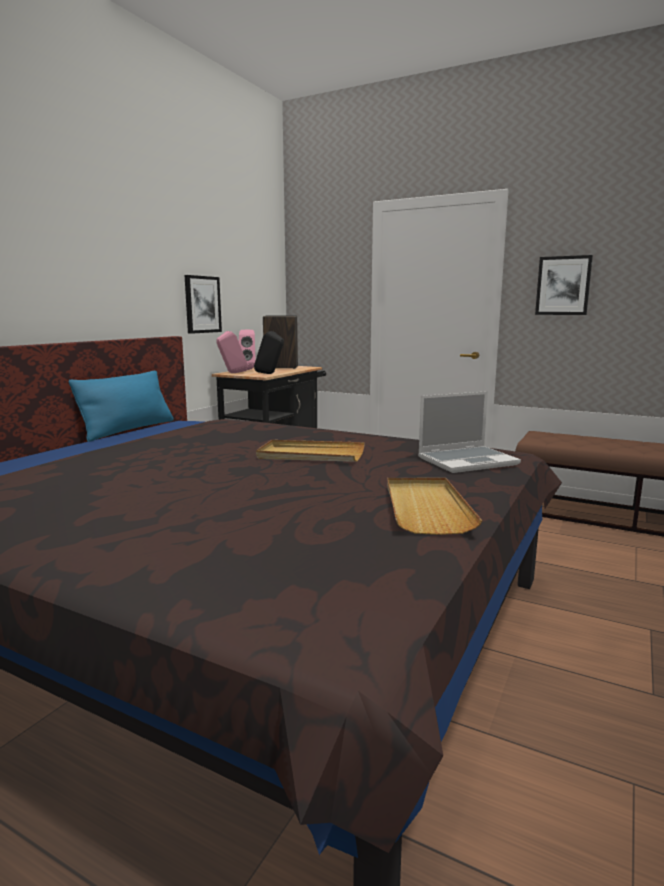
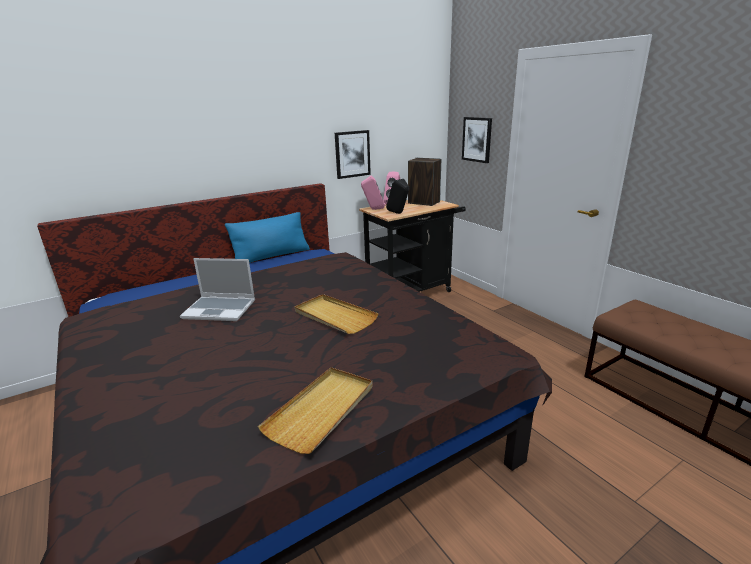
camera: 30 degrees right, 10 degrees up
(467, 461) = (442, 355): laptop -> laptop (221, 309)
(563, 285) = (697, 151): picture -> picture (477, 139)

